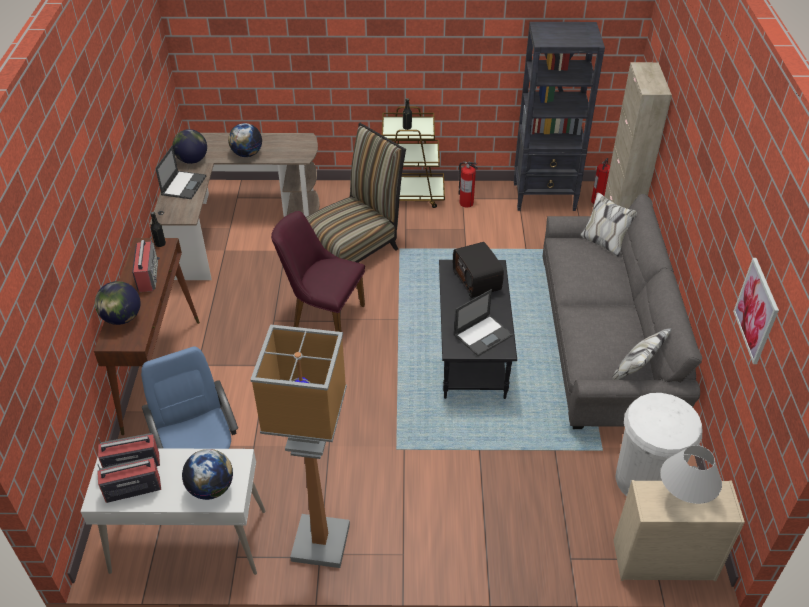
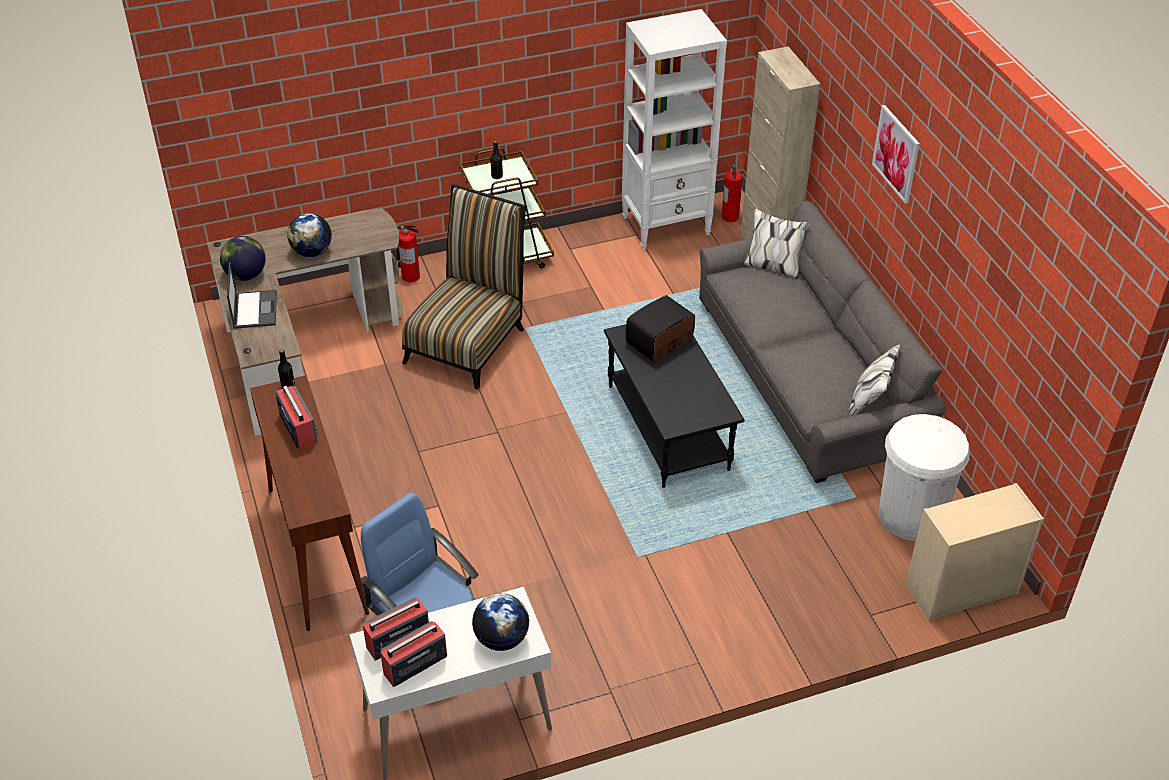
camera: 20 degrees left, 0 degrees up
(122, 318) = (298, 484): globe -> none
(319, 543) = (603, 678): floor lamp -> none
(322, 315) = (474, 430): purple chair -> none
(466, 203) = (577, 253): fire extinguisher -> fire extinguisher (410, 276)
(478, 280) = (660, 343): radio -> radio turned 90 degrees clockwise
(483, 335) = (696, 402): laptop -> none
(545, 197) = (667, 225): black bookcase -> white bookcase
(683, 496) = (979, 510): white table lamp -> none
(756, 310) = (1004, 303): picture -> picture (896, 153)

